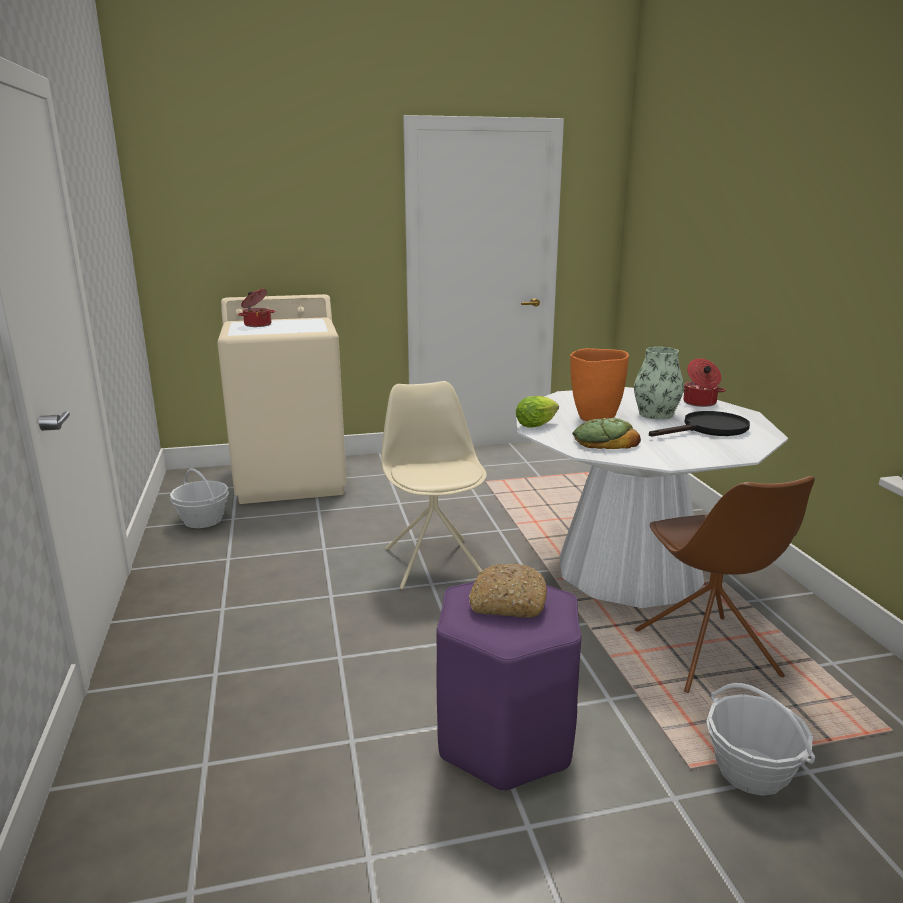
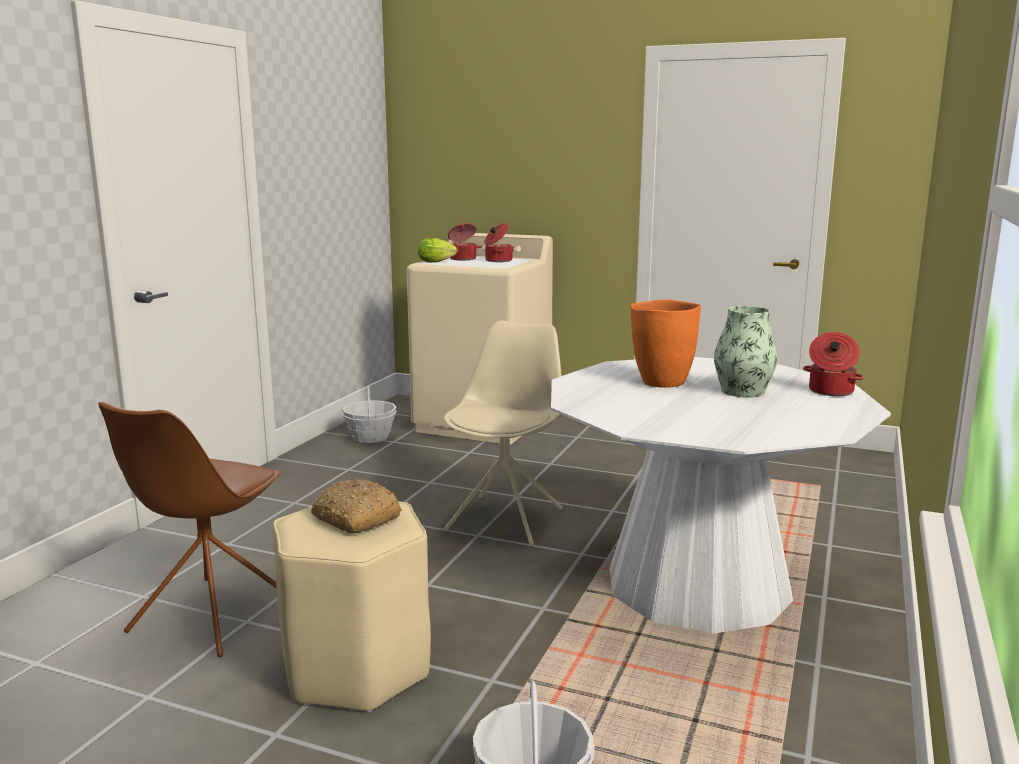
camera: 35 degrees right, 5 degrees down
(296, 323) = (497, 260): none -> cooking pot
(504, 738) = (355, 668): purple stool -> beige stool
(538, 425) = (586, 378): lettuce -> lettuce (438, 262)
(604, 441) = (617, 401): bread -> none
(706, 655) = (656, 687): brown chair -> brown chair (210, 617)
(708, 429) = (768, 414): black frying pan -> none

